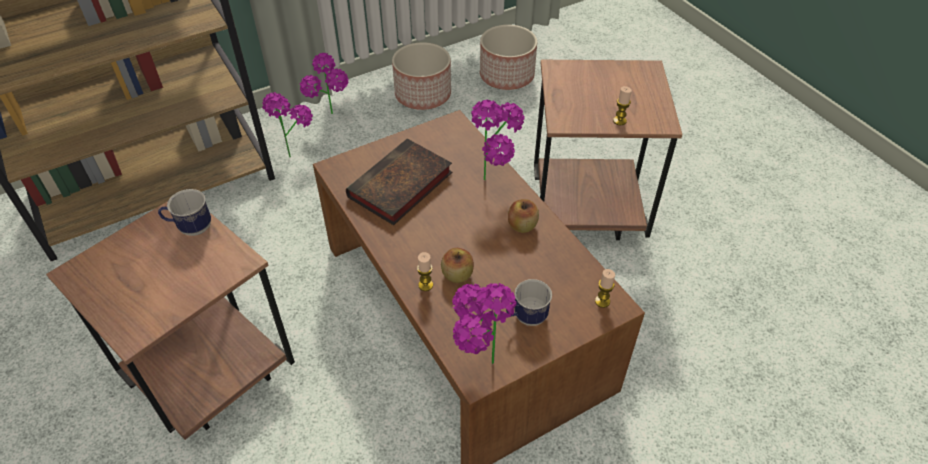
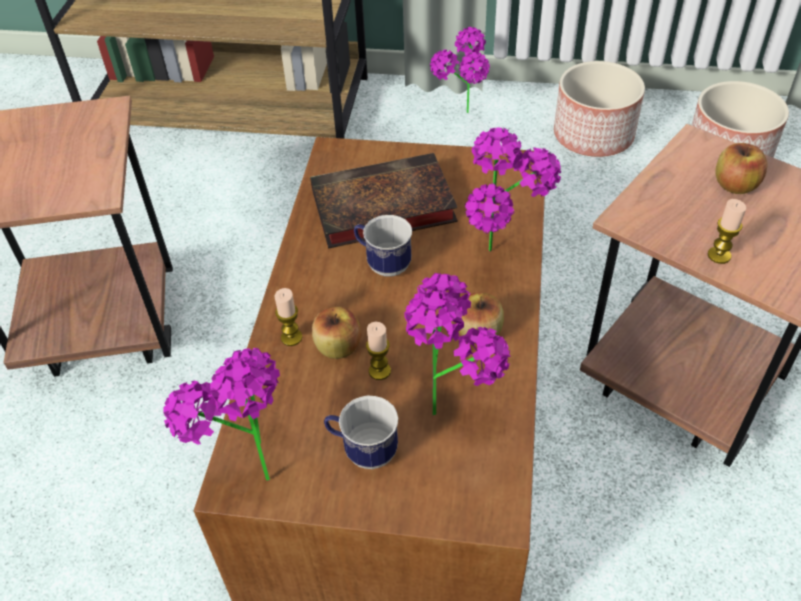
camera: 40 degrees right, 0 degrees up
(190, 228) = (93, 135): mug -> mug (383, 264)
(293, 150) = (390, 135): potted plant -> potted plant (450, 402)
(594, 82) = (735, 185): none -> apple
(602, 301) = (483, 494): candle -> candle (379, 371)

